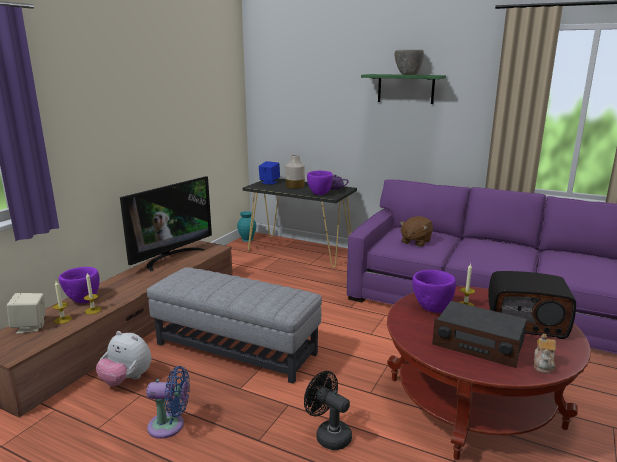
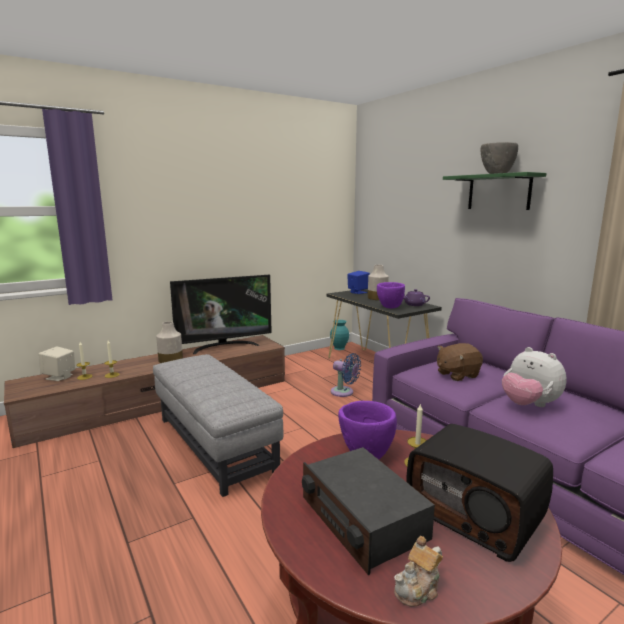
camera: 30 degrees right, 5 degrees down
(82, 300) = (118, 365): purple bowl -> none
(127, 380) = (106, 443): plush toy -> plush toy (529, 405)
(134, 282) = (170, 360): none -> beige vase
(170, 426) = (84, 496): blue fan -> blue fan (344, 392)
(328, 435) = (190, 568): black fan -> none

